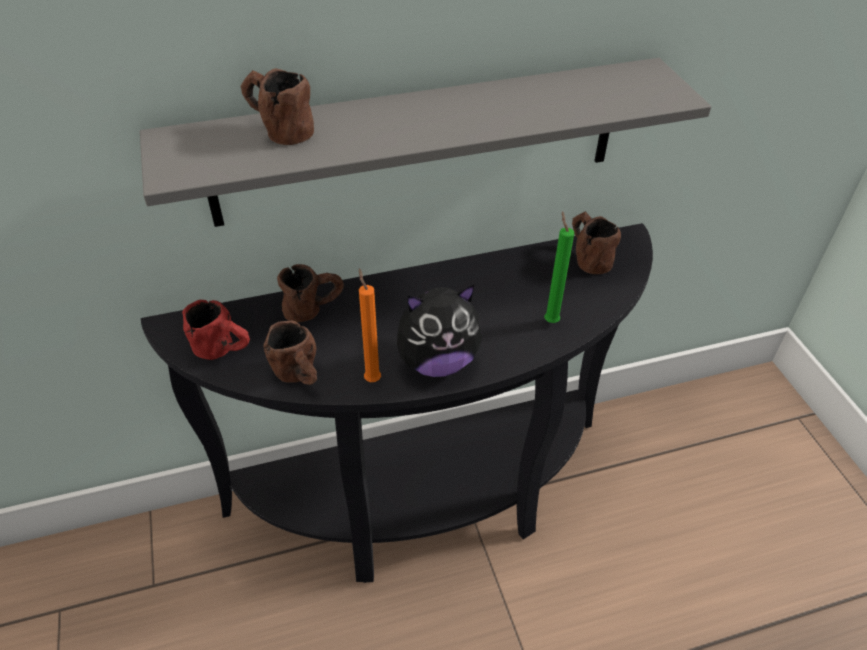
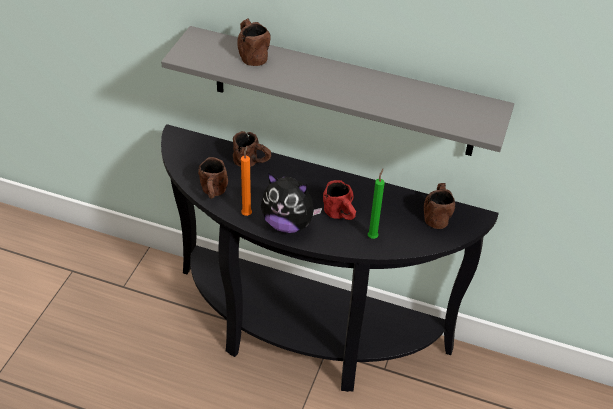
camera: 35 degrees right, 0 degrees up
(224, 350) = (190, 161): red mug -> red mug (341, 215)

